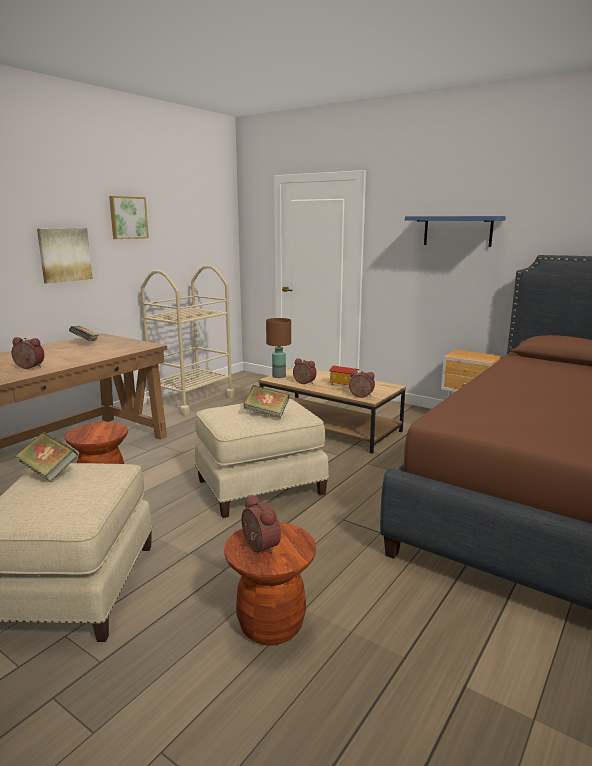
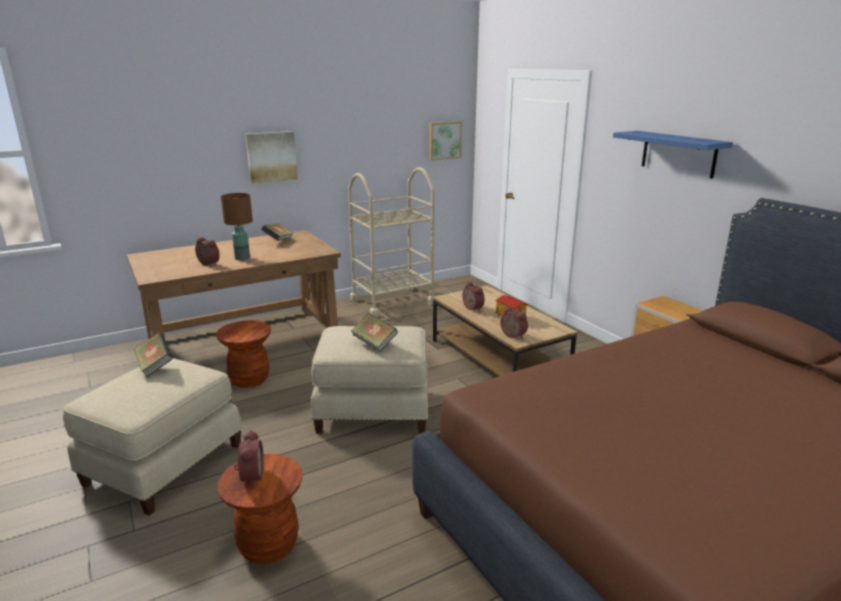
camera: 25 degrees right, 5 degrees up
(128, 217) = (340, 119): picture -> picture (444, 140)
(279, 376) = (456, 295): brown table lamp -> brown table lamp (243, 258)

